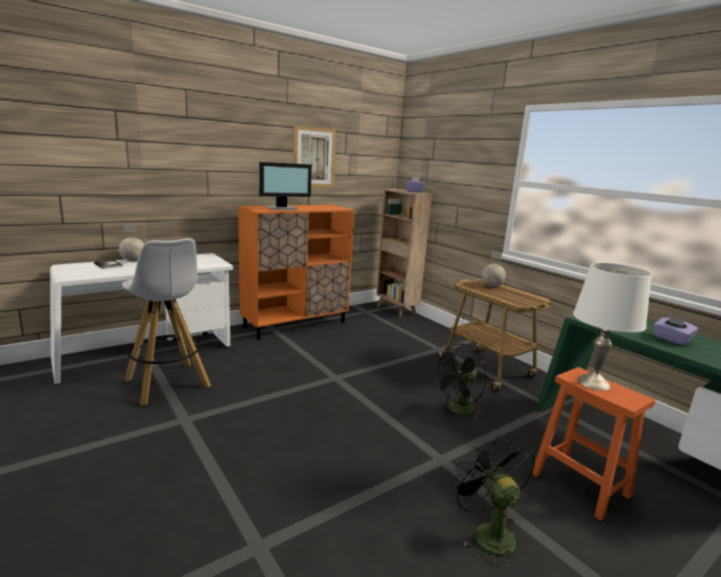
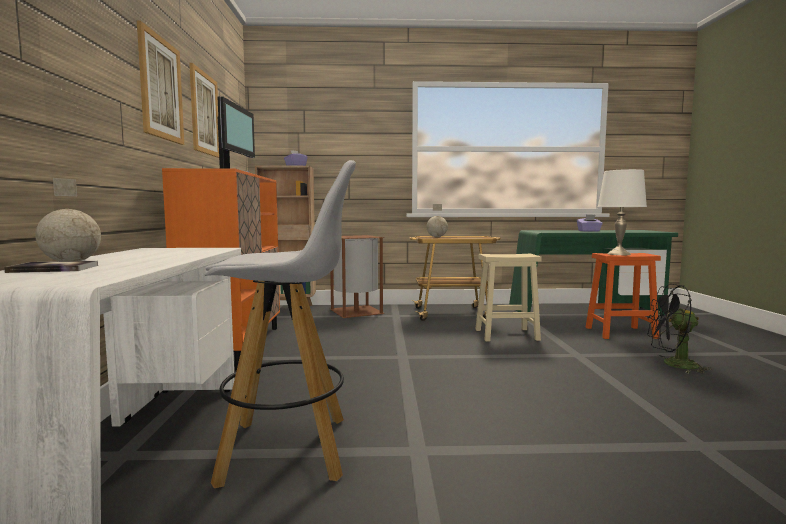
camera: 55 degrees left, 10 degrees down
(251, 153) = (161, 88): none -> picture
(426, 332) = (356, 311): none -> brown trash can
(457, 410) = (507, 335): black fan -> beige stool

